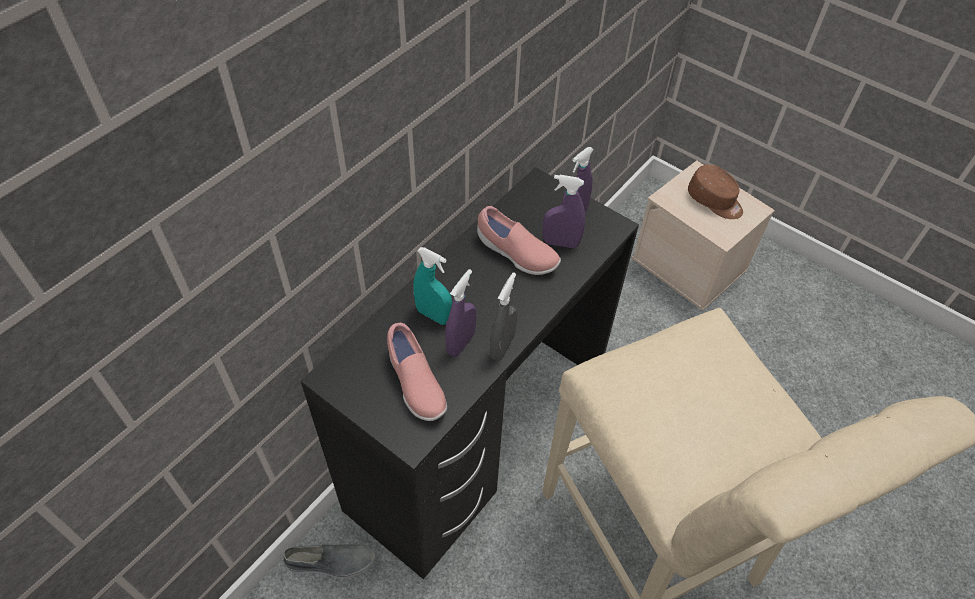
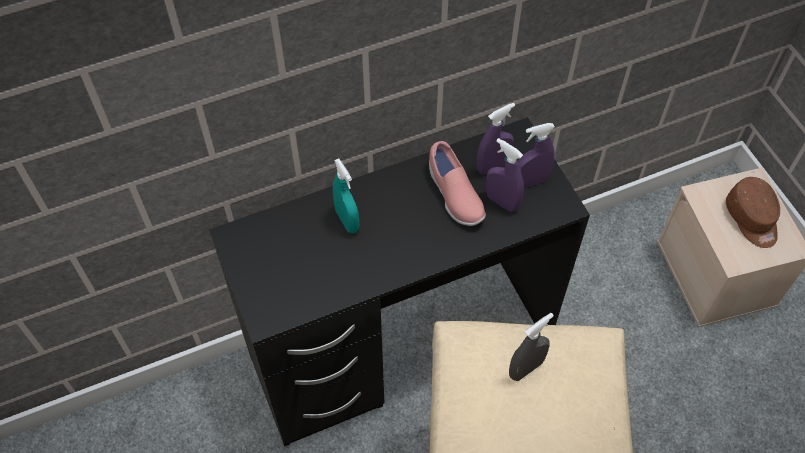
camera: 30 degrees right, 5 degrees up
(331, 563) = (218, 394): grey shoe -> none
(415, 384) = (295, 273): pink shoe -> none
(461, 343) = (354, 256): purple spray bottle -> purple spray bottle (493, 166)
(502, 347) = (387, 275): grey spray bottle -> grey spray bottle (526, 368)

